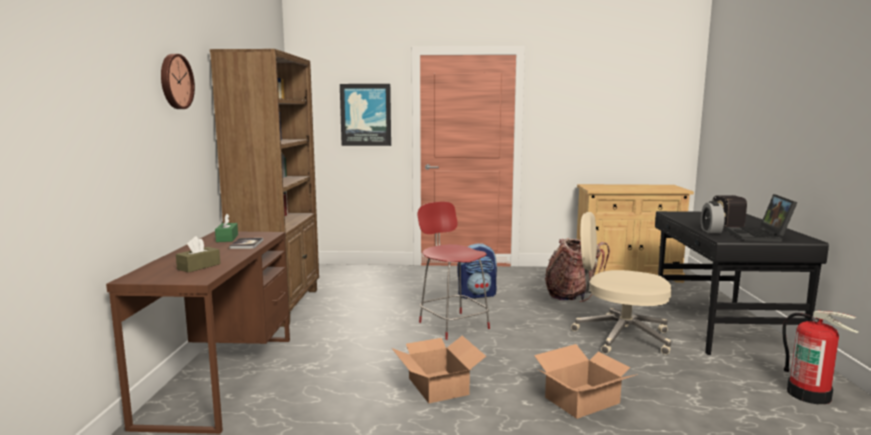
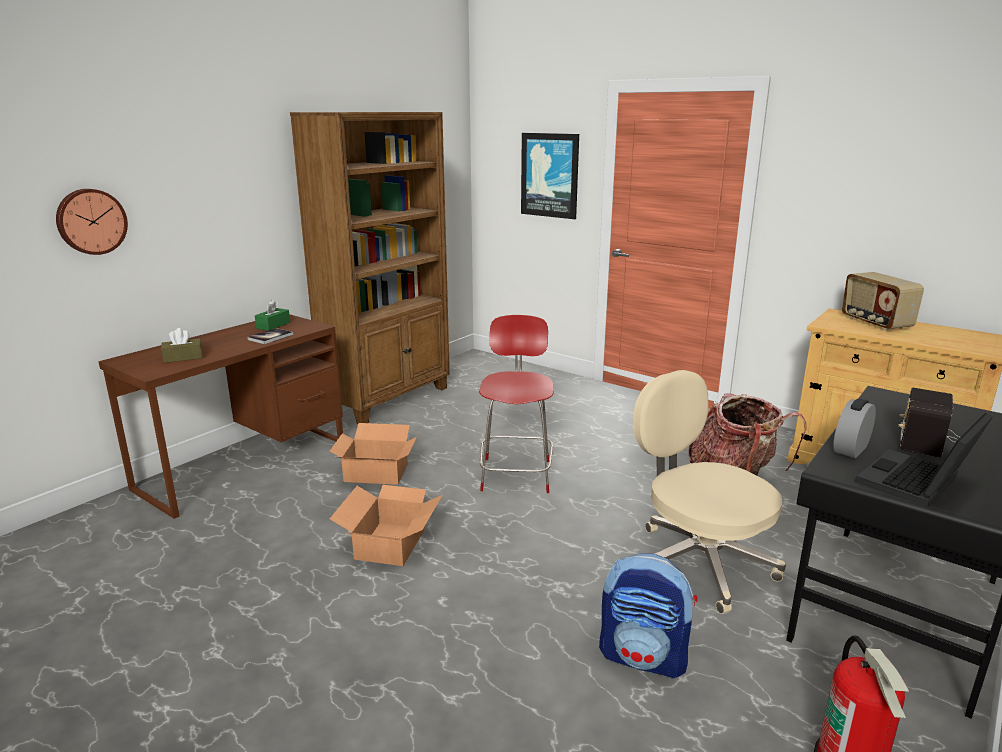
camera: 35 degrees right, 10 degrees up
(175, 81) = (223, 157): wall clock -> wall clock (91, 221)
(477, 295) = (605, 441): backpack -> backpack (644, 657)
(583, 400) = (505, 627): cardboard box -> cardboard box (376, 473)
(612, 186) = (875, 323): none -> radio

